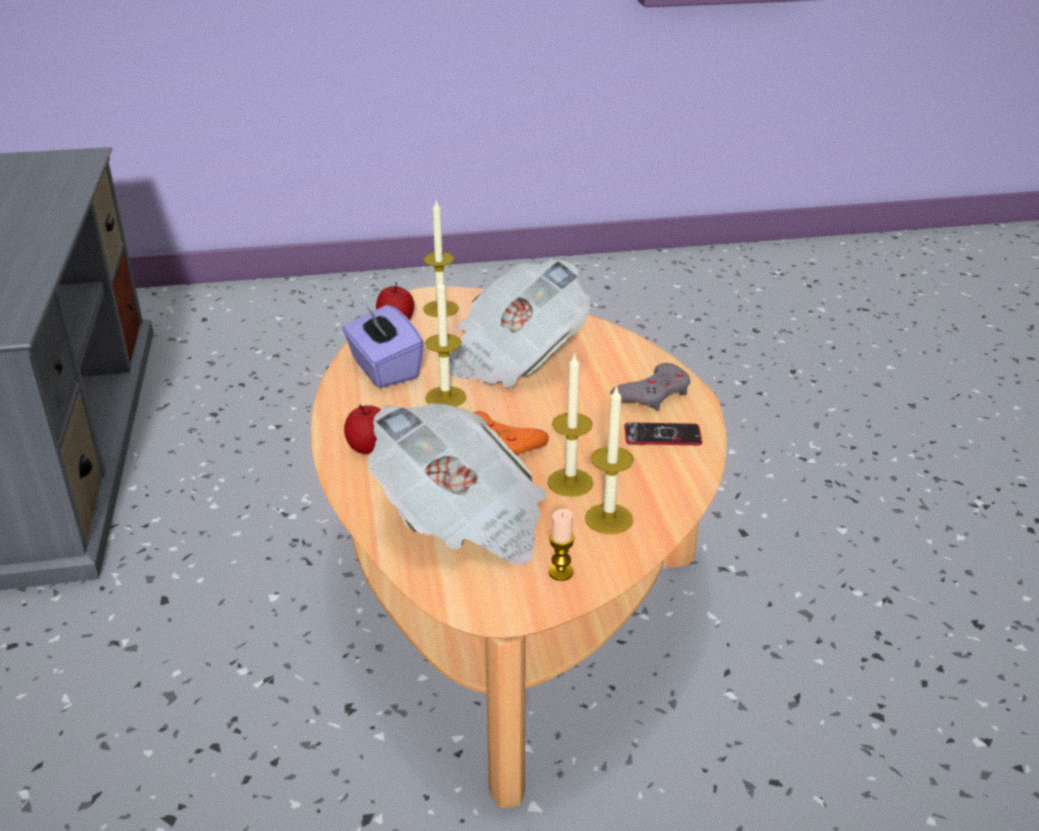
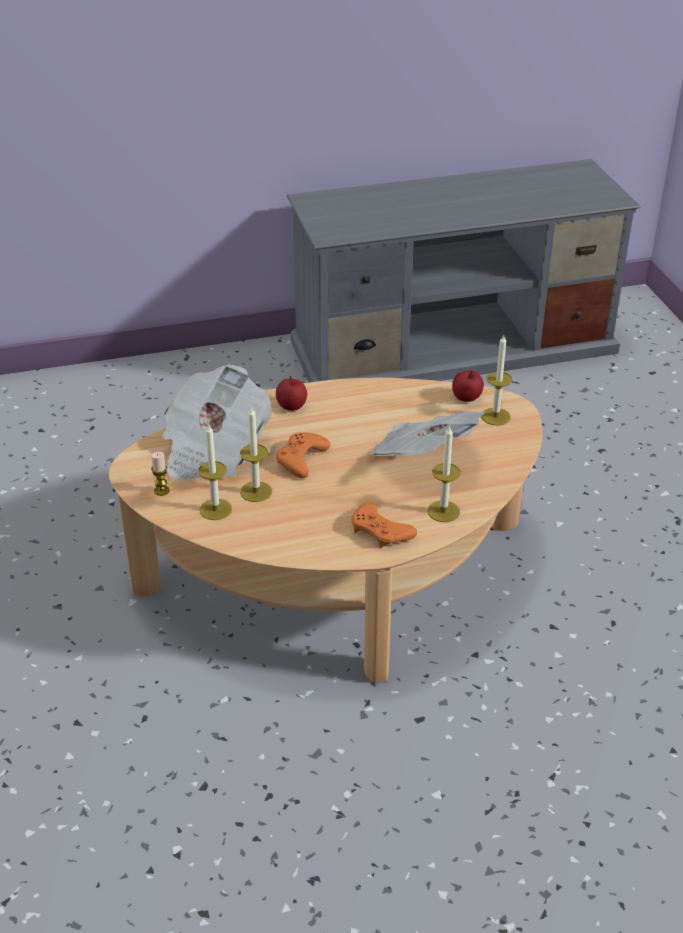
camera: 85 degrees right, 5 degrees up
(384, 369) = (393, 400): purple tissue box -> none
(445, 397) = (358, 430): candle -> candle (443, 511)
(654, 394) = (380, 531): grey game controller -> orange game controller
(662, 435) = (319, 535): phone -> none

